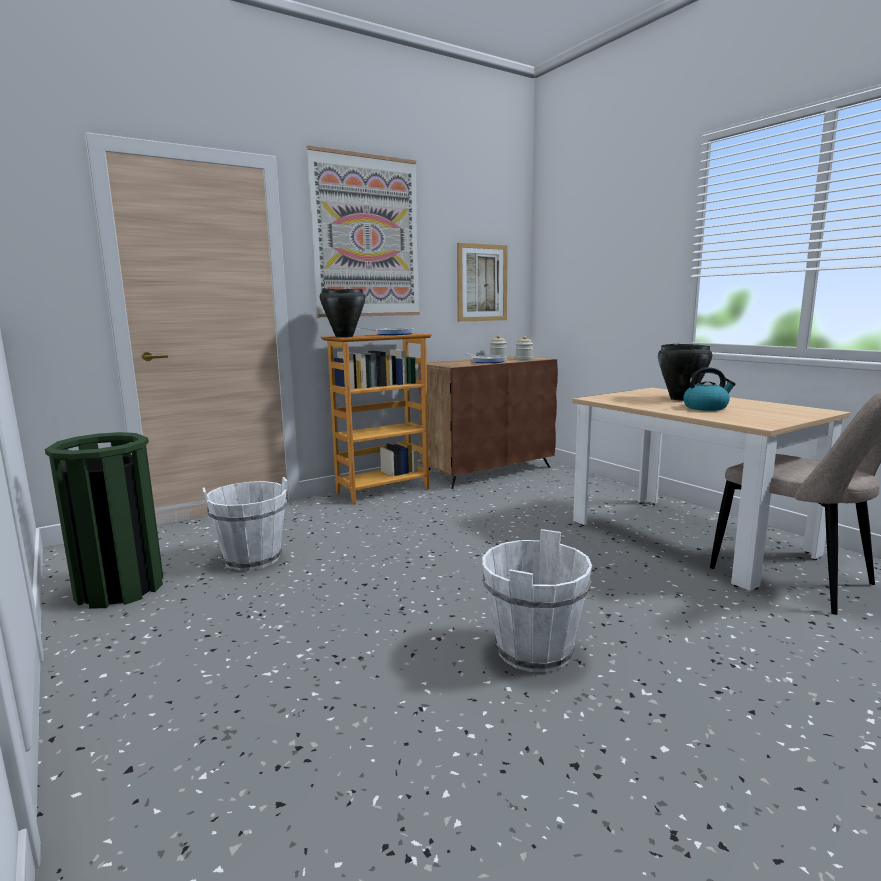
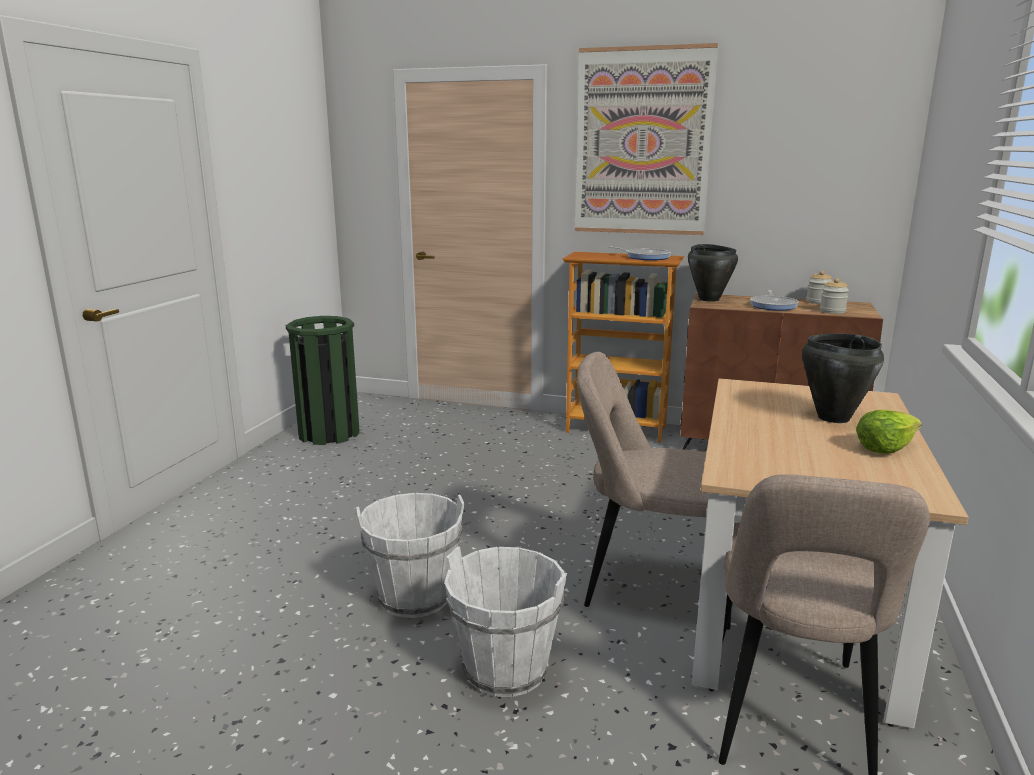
camera: 50 degrees right, 5 degrees up
(252, 559) = (416, 446): white bucket -> white bucket (505, 670)
(344, 336) = (582, 255): black cooking pot -> black cooking pot (709, 299)
(482, 283) = (814, 196): picture -> none
(619, 561) = (650, 587): none -> beige chair
(706, 407) = (794, 437): kettle -> none
(740, 402) = (885, 448): none -> lettuce

